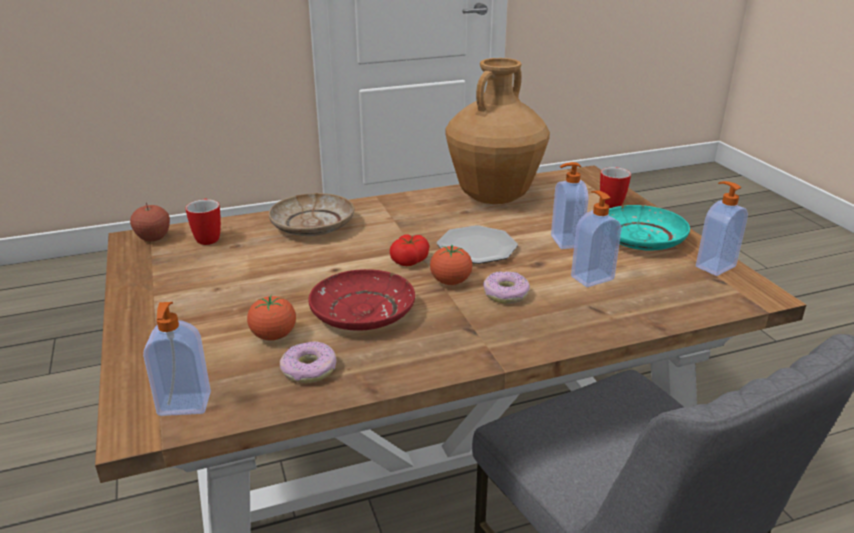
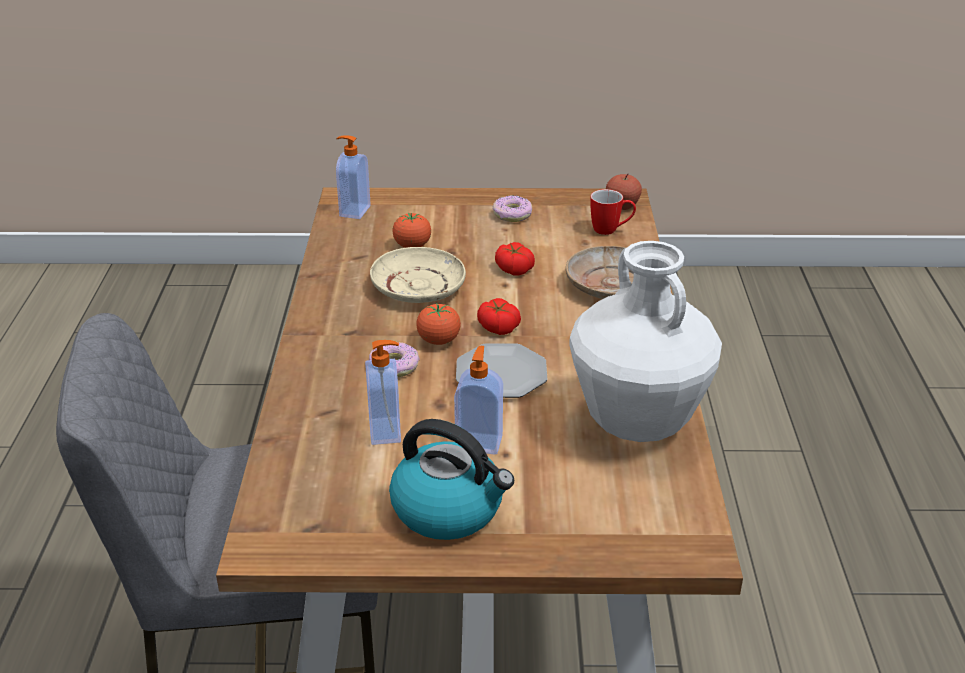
camera: 110 degrees right, 5 degrees up
(302, 270) = (514, 269): none -> tomato
(309, 370) = (356, 255): donut -> donut (512, 215)
(362, 312) = (418, 287): red plate -> beige plate
(493, 198) = (636, 423): brown vase -> white vase
(611, 202) = (576, 531): mug -> none
(641, 239) = (449, 509): turquoise plate -> kettle
(714, 266) = (343, 541): soap dispenser -> none

